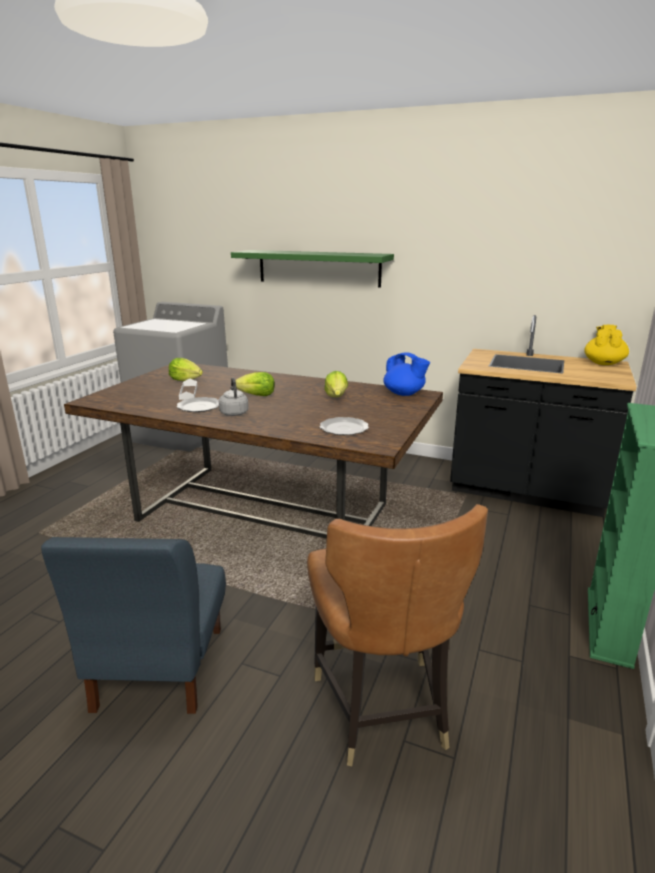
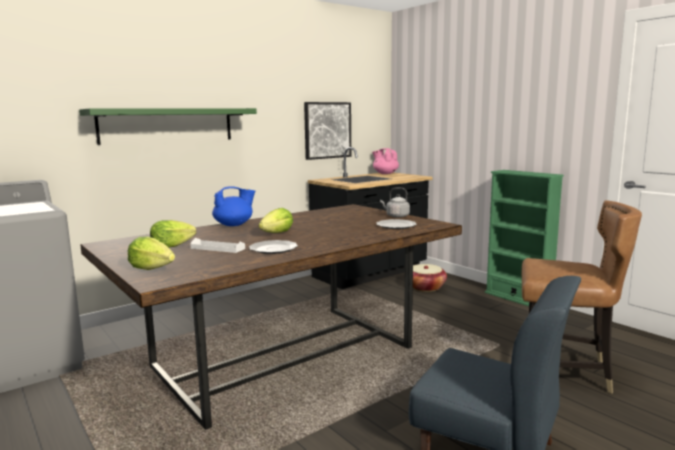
camera: 60 degrees left, 10 degrees down
(234, 413) = (312, 242): grey kettle -> grey kettle (396, 216)
(336, 397) = (322, 219): lettuce -> lettuce (151, 268)
(404, 394) = (344, 209): blue teapot -> blue teapot (234, 225)
(520, 287) = (327, 130): none -> picture
(536, 539) = (425, 287): none -> basket
(603, 363) = (385, 173): yellow teapot -> pink teapot

